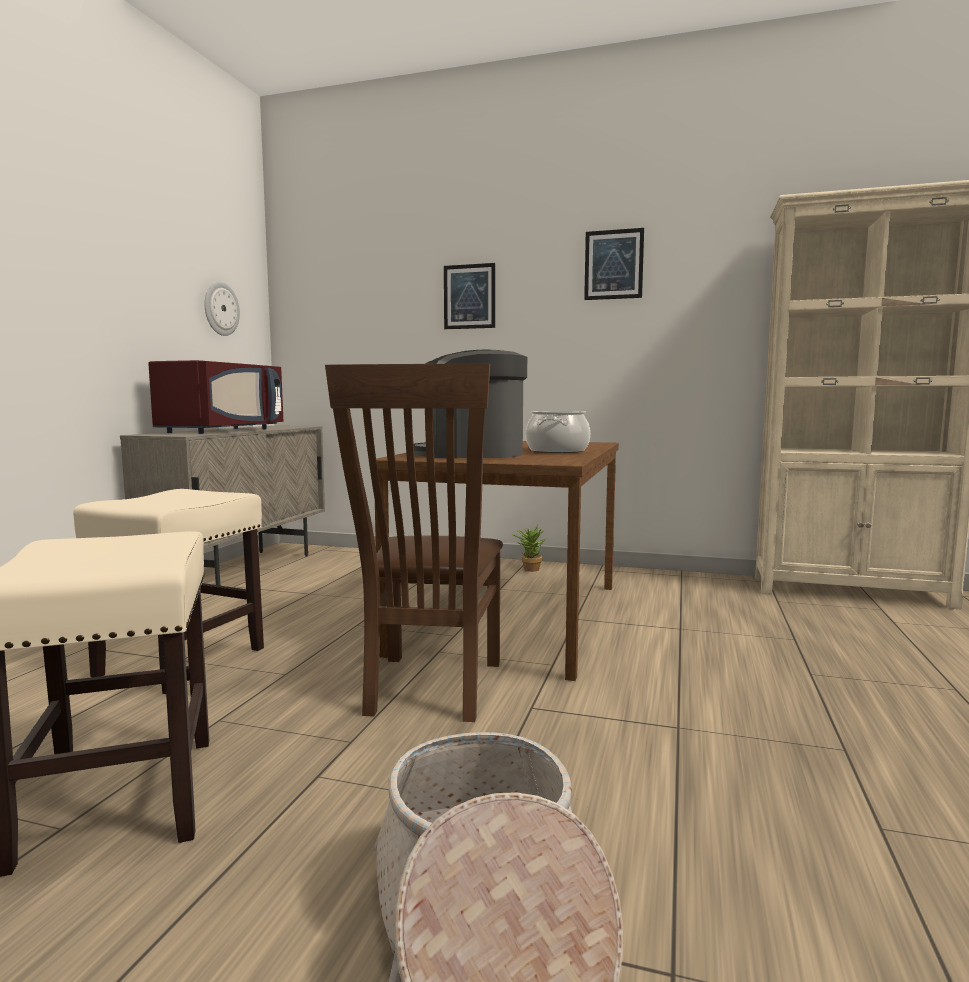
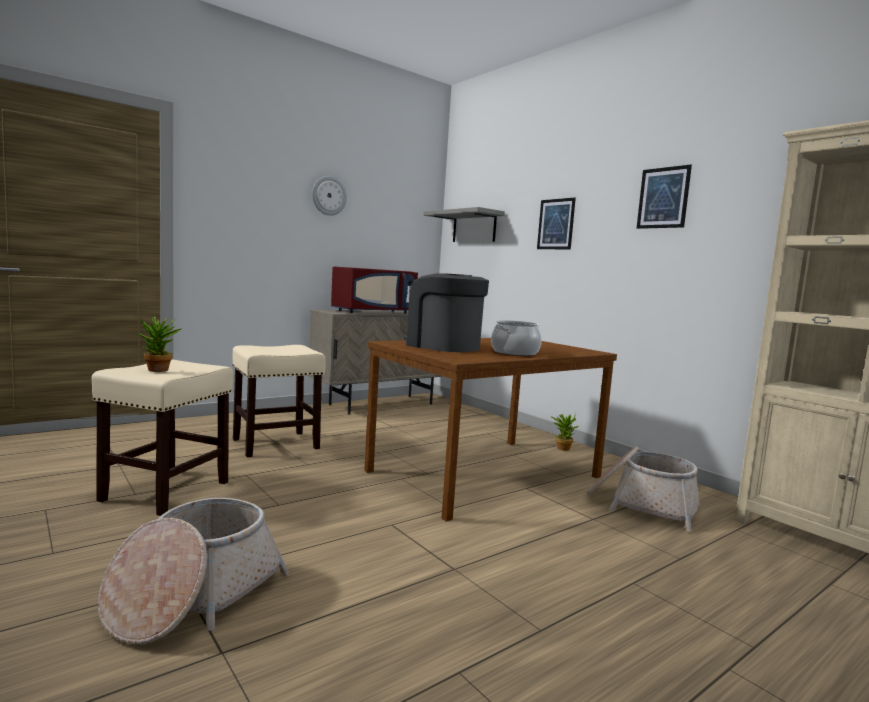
camera: 35 degrees right, 0 degrees up
(102, 558) = (159, 371): none -> potted plant
(220, 309) = (398, 232): wall clock -> wall clock (329, 196)
(332, 303) = (474, 227): none -> grey shelf
(430, 690) = (357, 496): brown chair -> none
(687, 603) = (641, 505): none -> basket

